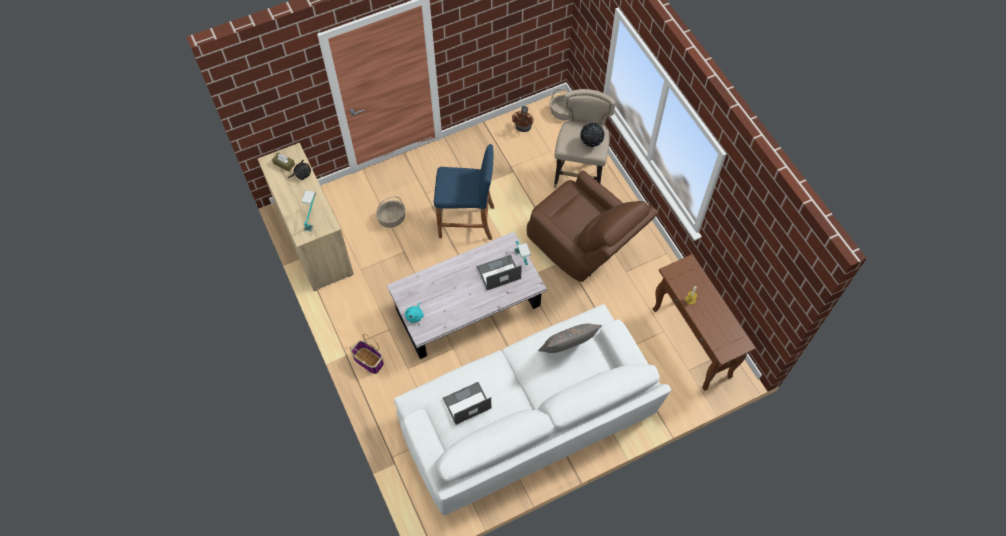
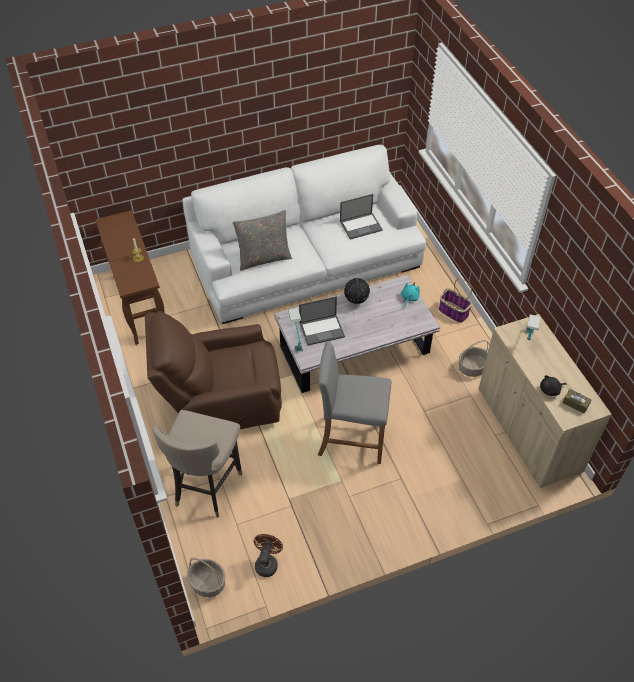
camera: 175 degrees left, 10 degrees down
(391, 219) = (440, 449): basket -> basket (472, 367)
(466, 222) = (352, 439): blue stool -> grey stool
(584, 247) = (221, 401): brown armchair -> brown armchair turned 60 degrees counterclockwise
(591, 144) = (192, 427): globe -> globe (356, 302)

